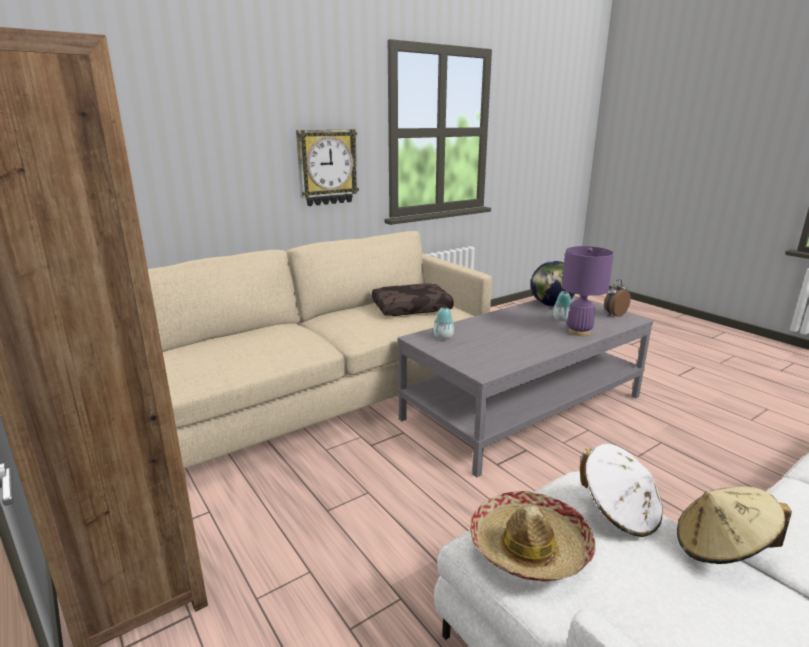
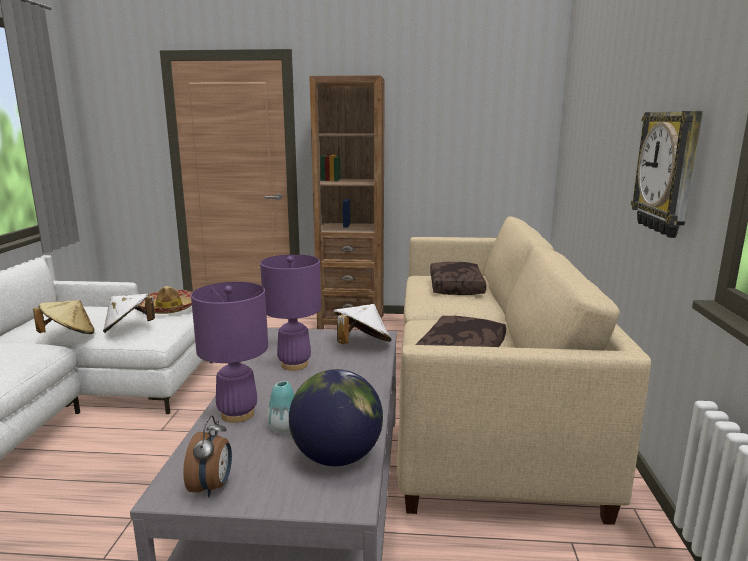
camera: 130 degrees right, 5 degrees down
(245, 344) = (457, 287): none -> brown pillow
(443, 337) = (362, 345): vase -> white hat
(510, 343) = (294, 364): none -> purple table lamp

